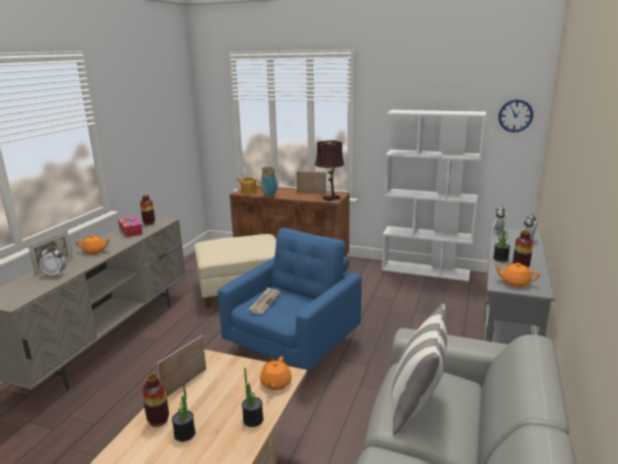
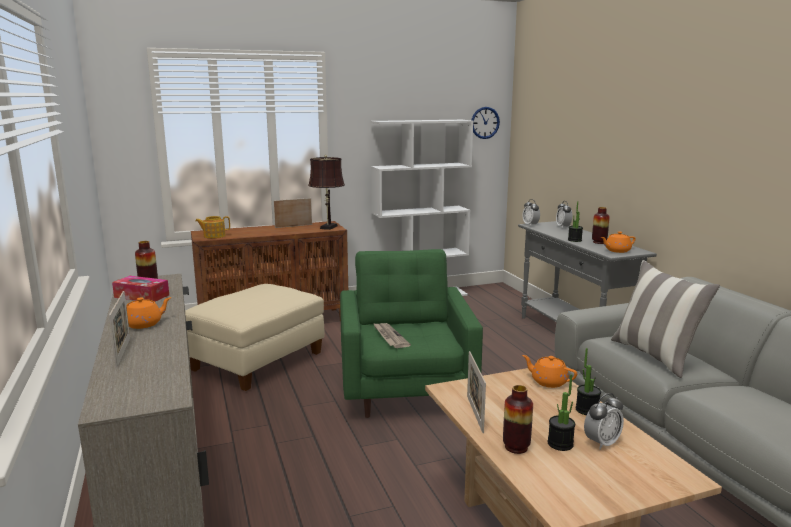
camera: 40 degrees left, 5 degrees down
(55, 274) = (149, 357): alarm clock -> alarm clock (601, 443)
(269, 196) = (251, 235): vase -> none
(275, 384) = (548, 382): orange teapot -> orange teapot turned 150 degrees clockwise
(294, 346) = (406, 389): blue armchair -> green armchair

